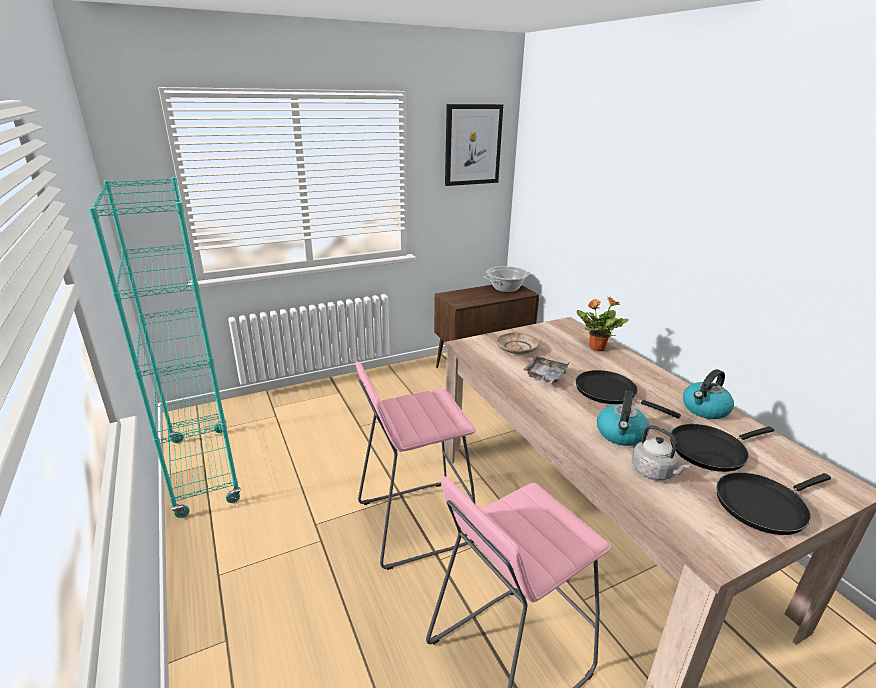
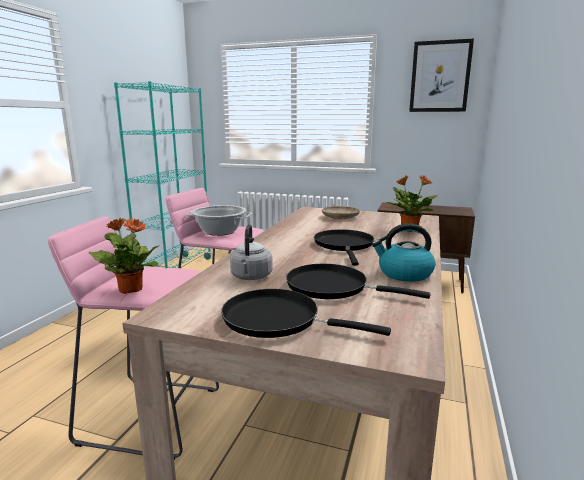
camera: 45 degrees right, 10 degrees down
(506, 288) = (451, 209): cooking pot -> cooking pot (220, 231)
(545, 376) = (319, 229): grey tray -> none
(556, 548) = (130, 289): none -> potted plant
(620, 434) = (285, 259): kettle -> none

